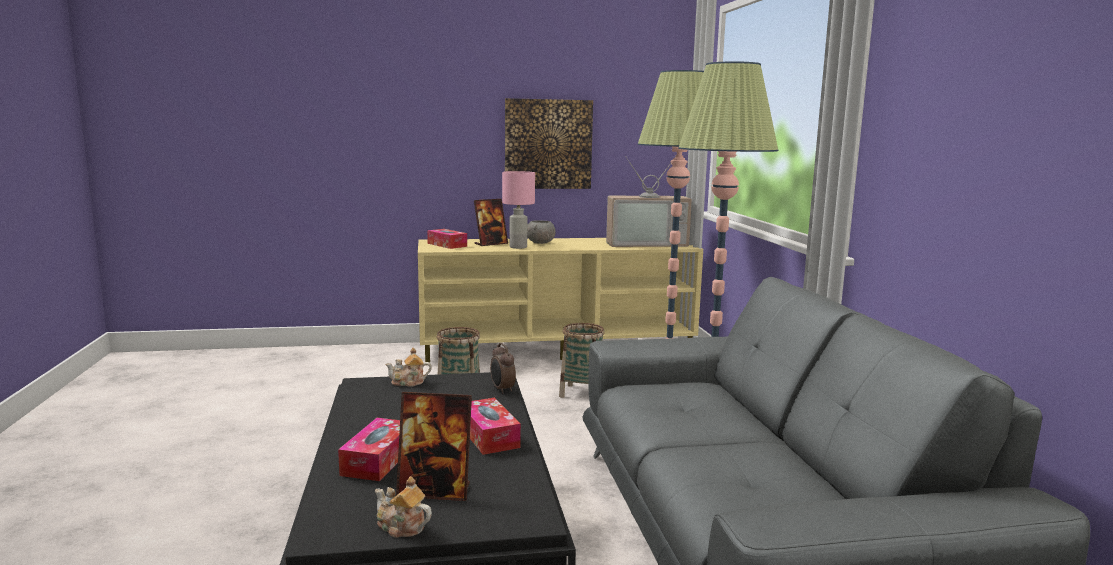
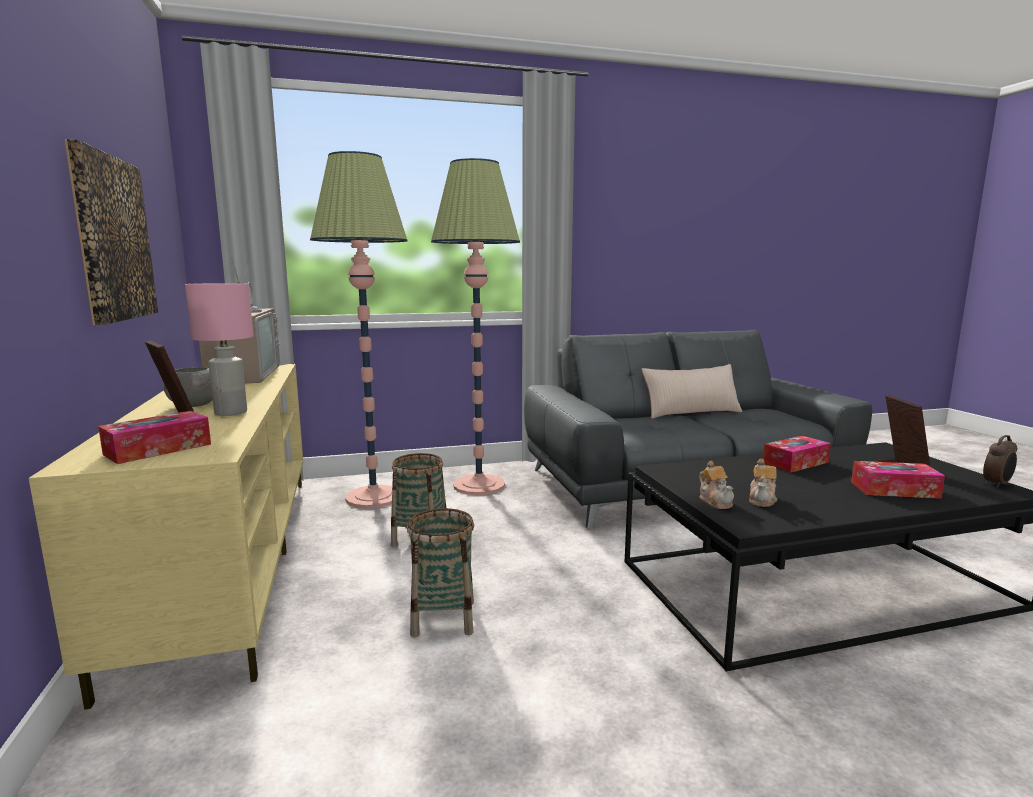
camera: 95 degrees left, 0 degrees up
(401, 527) = (958, 472): teapot -> teapot (762, 499)
(502, 389) = (691, 465): alarm clock -> alarm clock (997, 484)
(769, 437) = (691, 412): none -> beige pillow

